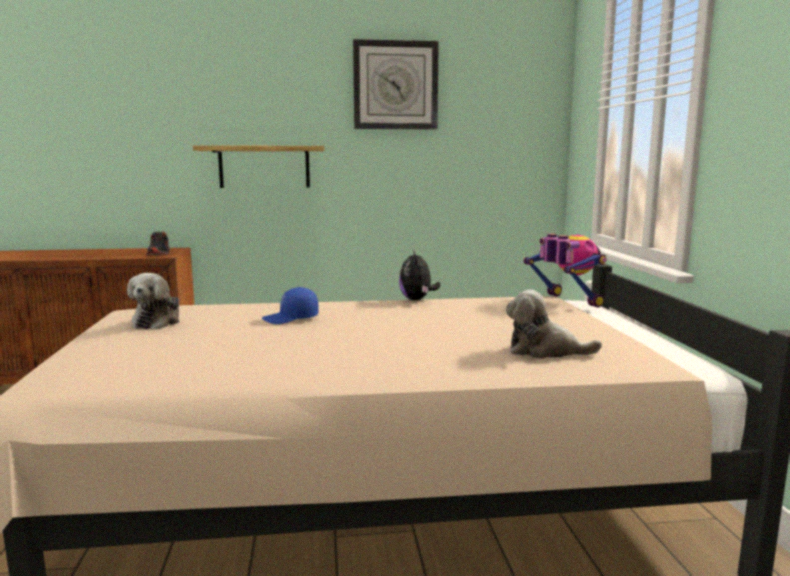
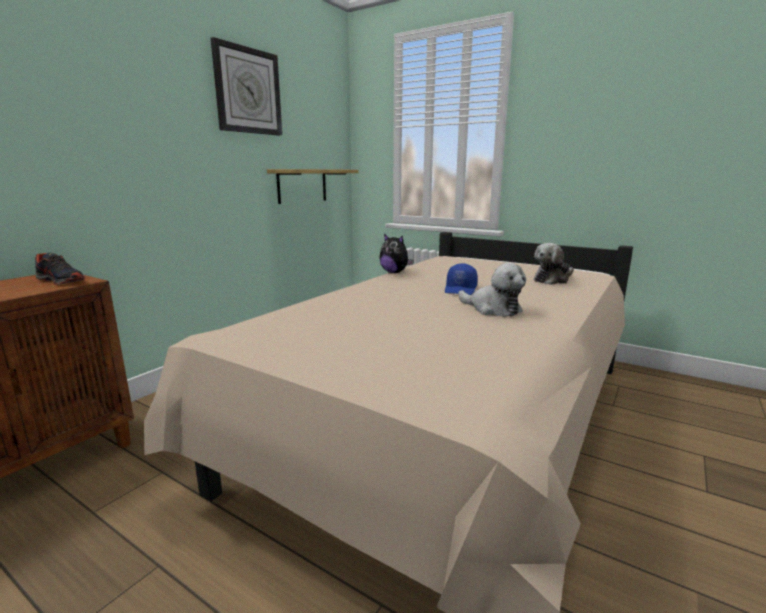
camera: 50 degrees left, 5 degrees up
(158, 321) = (299, 335): plush toy -> plush toy (492, 309)
(264, 167) = (139, 167): shelf -> shelf (302, 185)
(291, 319) = (386, 302): blue cap -> blue cap (461, 290)
(566, 301) = (459, 257): toy robot -> none

